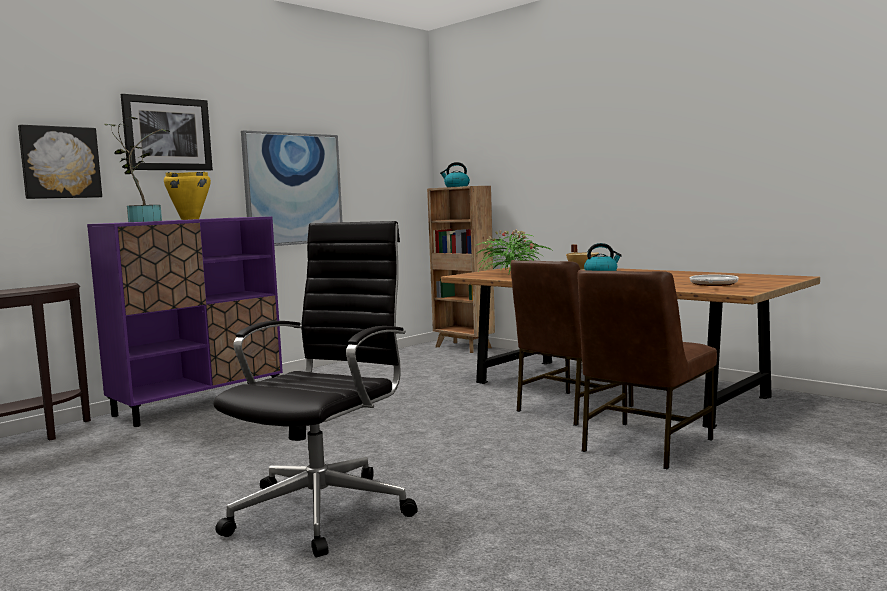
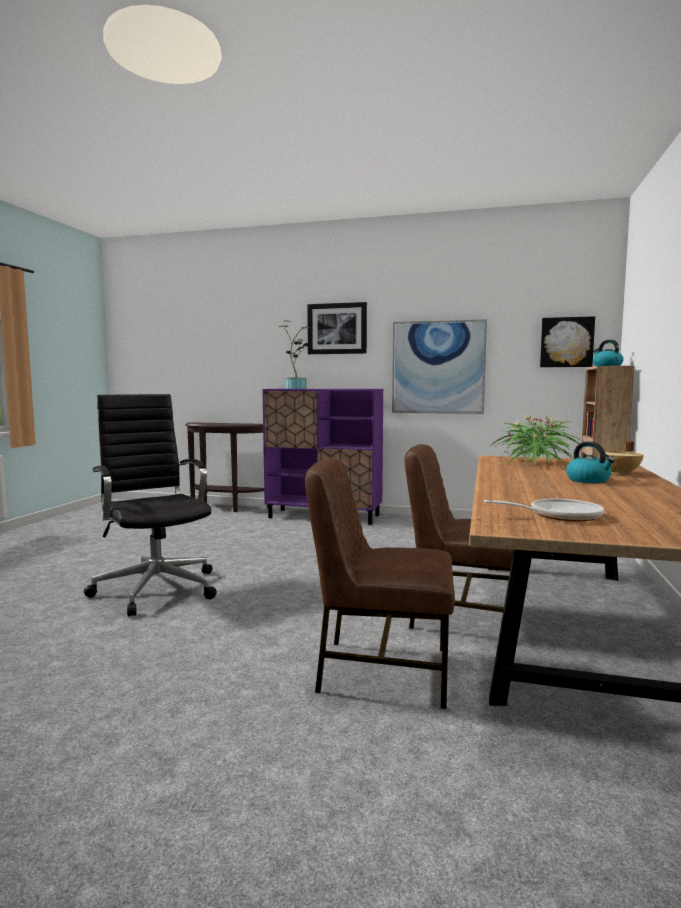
camera: 60 degrees right, 0 degrees up
(60, 162) = (270, 350): picture -> picture (566, 342)
(190, 219) = (332, 388): yellow cooking pot -> none
(325, 509) = (156, 588): black office chair -> black office chair turned 120 degrees counterclockwise

